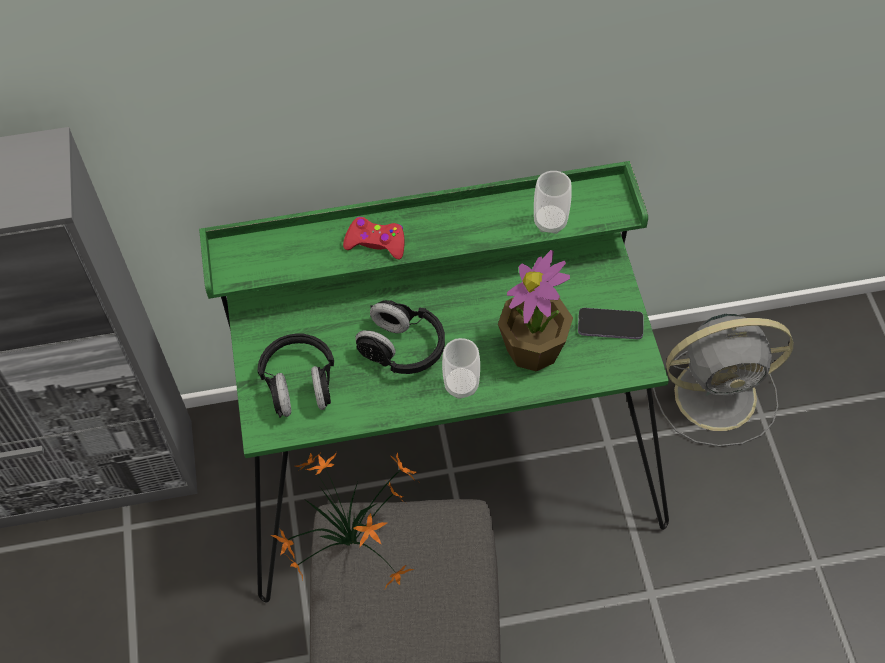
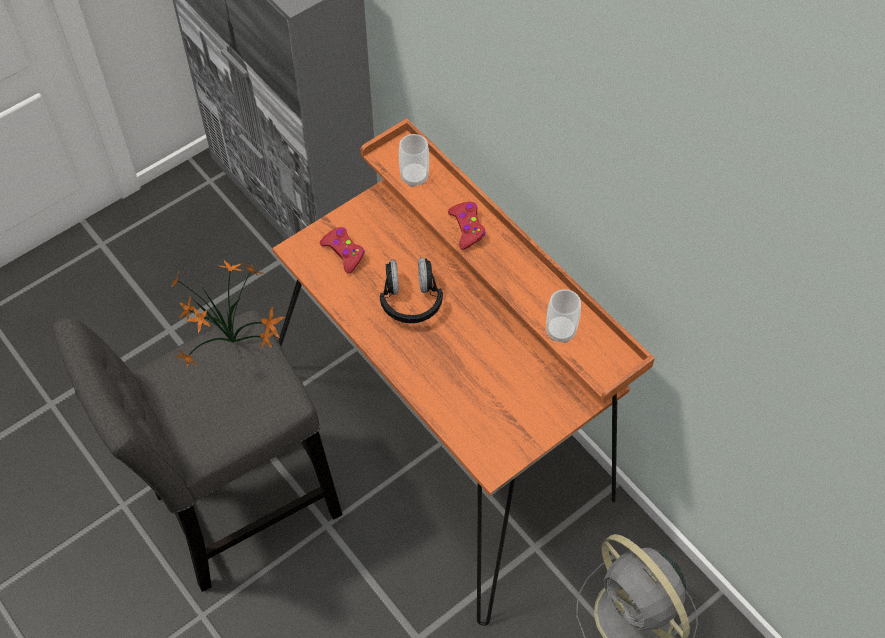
camera: 60 degrees right, 0 degrees up
(299, 384) = (344, 252): black headphones -> red game controller
(445, 460) = (448, 434): green desk -> orange desk
(461, 385) = (401, 352): cup -> cup (414, 177)
(533, 349) = (462, 385): potted plant -> none
(610, 325) = (517, 429): phone -> none

